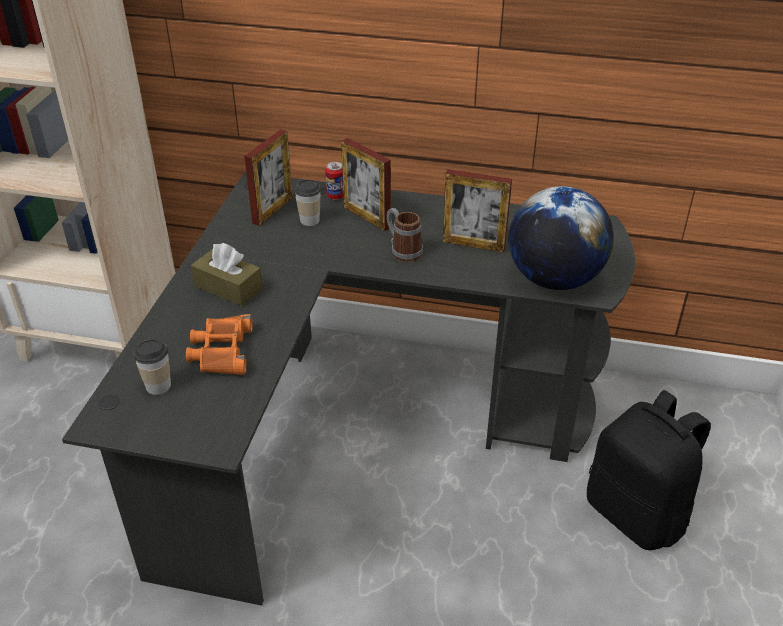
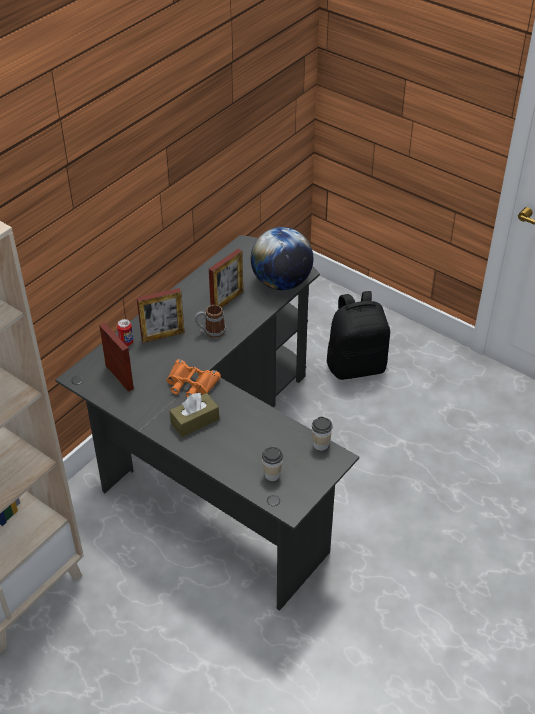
camera: 65 degrees left, 5 degrees up
(221, 351) = (257, 439): orange binoculars -> orange binoculars (191, 384)
(309, 220) = (146, 363): cup -> cup (321, 444)

